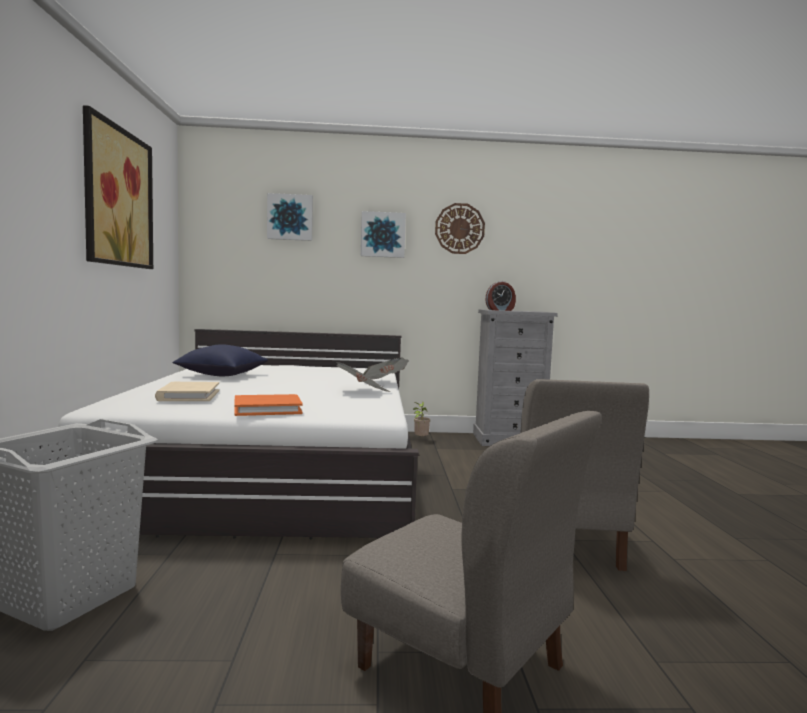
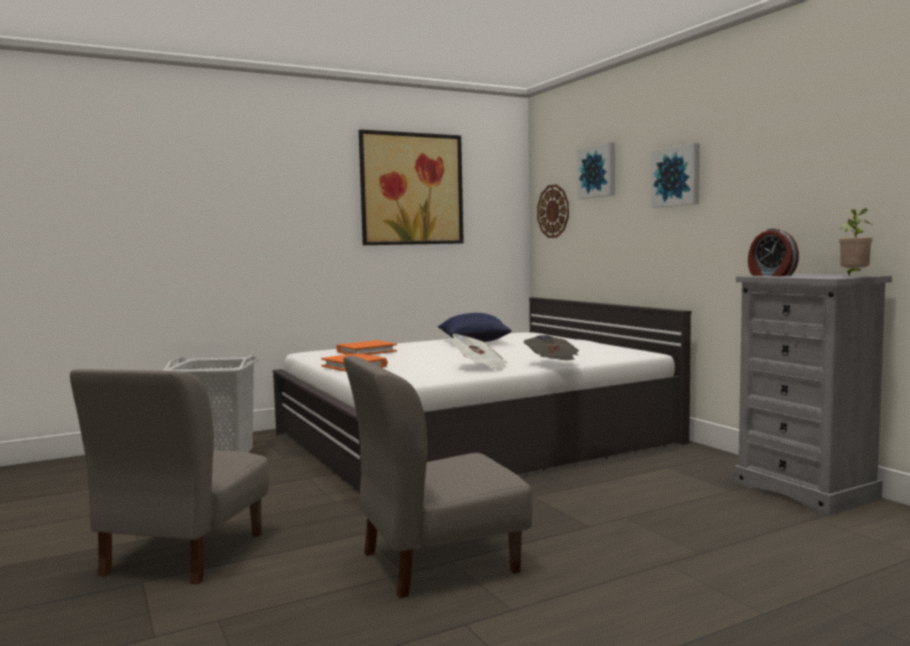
camera: 65 degrees right, 0 degrees up
(188, 395) = (366, 351): beige book -> orange book
(420, 439) = (685, 456): potted plant -> potted plant (854, 276)
(459, 228) = (764, 150): wall clock -> wall clock (553, 211)

